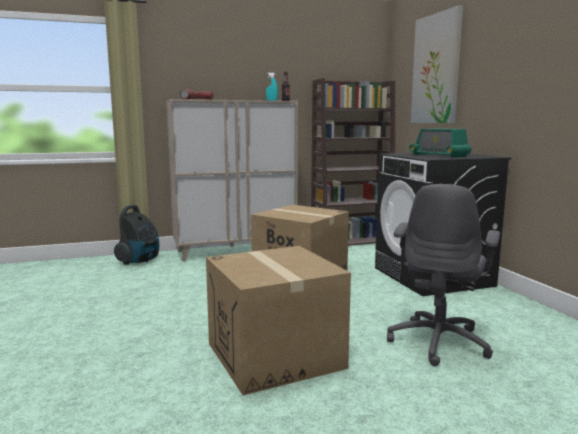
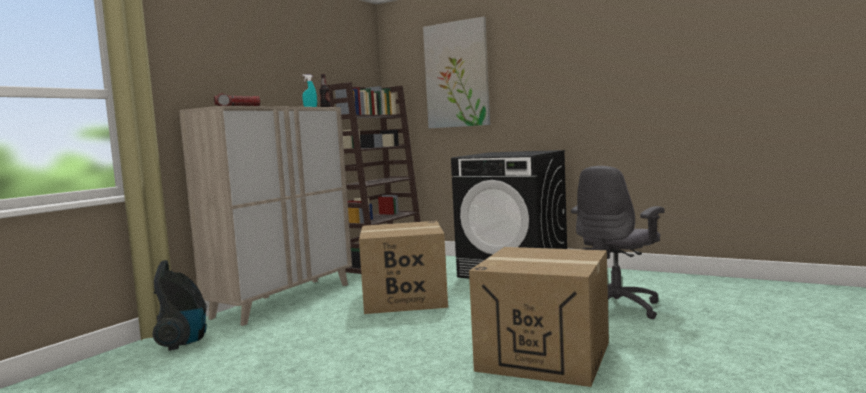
camera: 40 degrees left, 5 degrees down
(439, 155) = (510, 153): radio -> none
(439, 342) = (617, 308): grey office chair -> grey office chair turned 60 degrees clockwise

